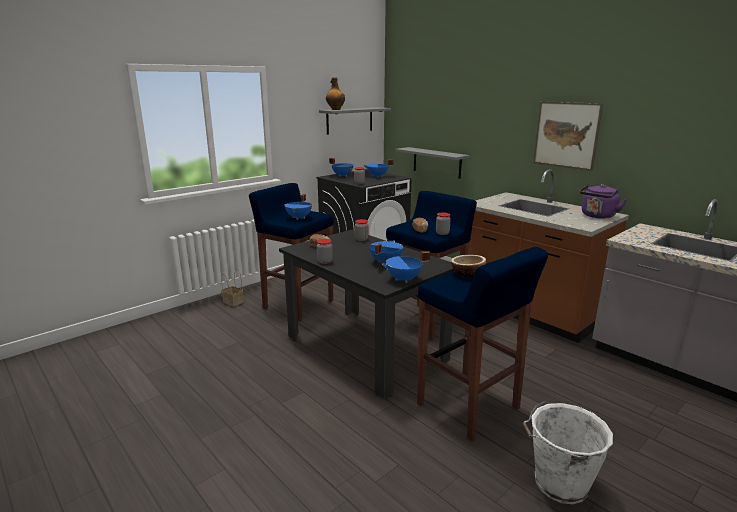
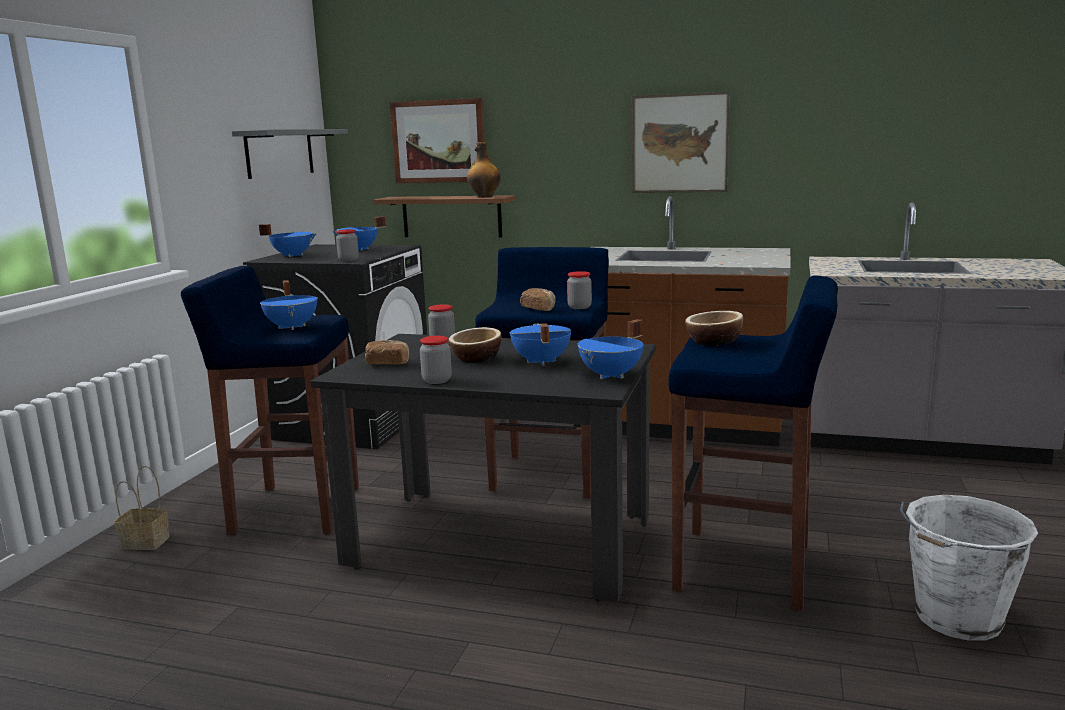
camera: 30 degrees left, 5 degrees down
(335, 109) = (263, 129): bottle -> bottle (484, 196)
(360, 253) = (476, 358): none -> bowl
(435, 119) = (439, 141): none -> picture
(437, 162) = (451, 216): grey shelf -> brown shelf
(597, 216) = (761, 253): purple kettle -> none

